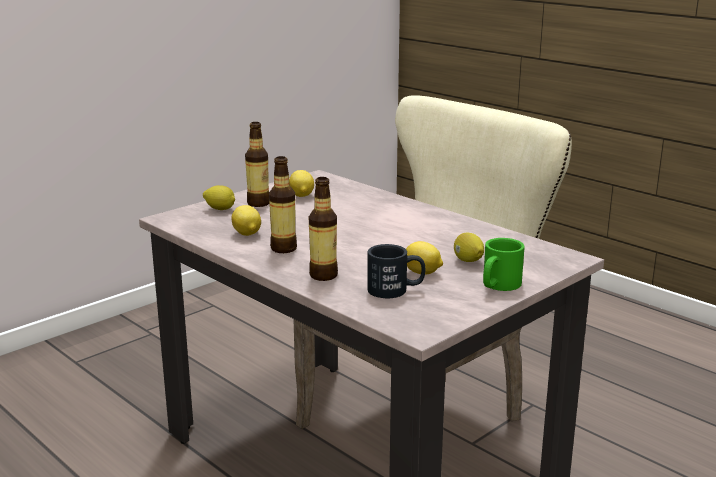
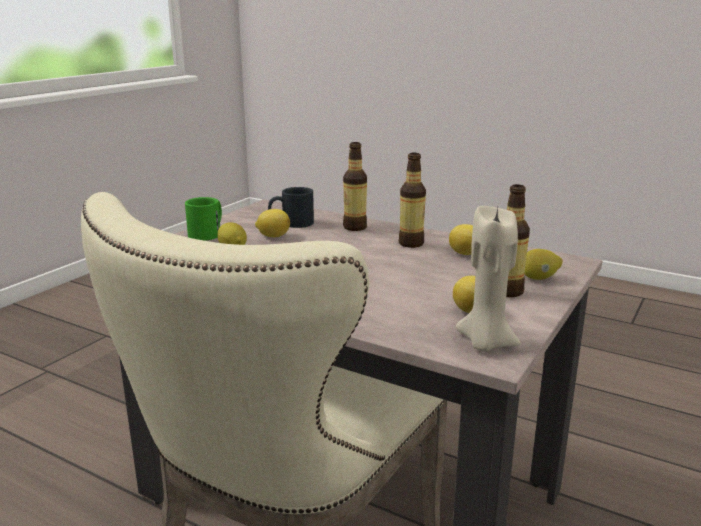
camera: 165 degrees right, 0 degrees up
(314, 182) = (485, 343): none -> beige candle

